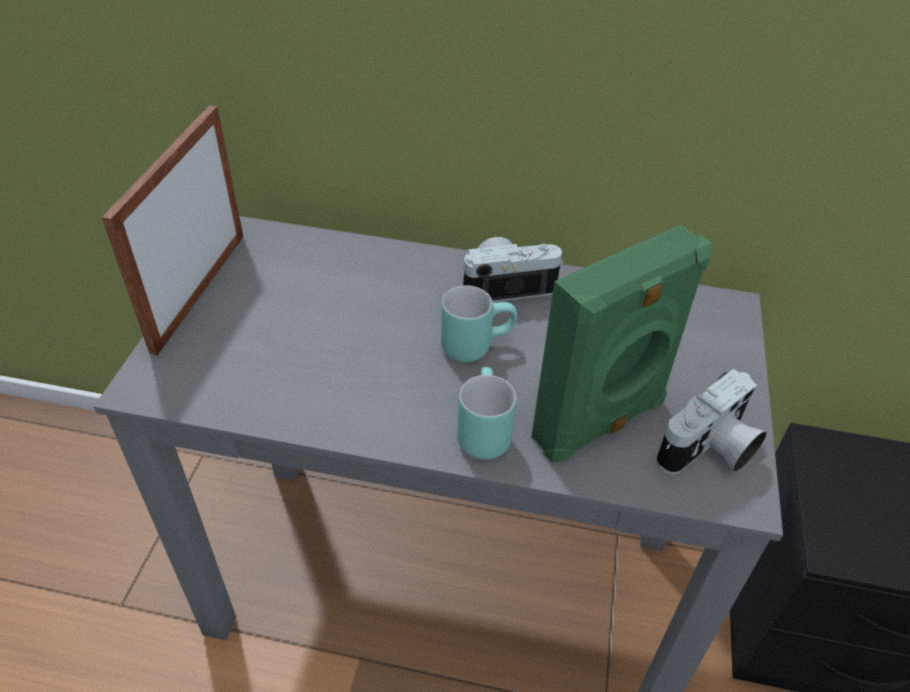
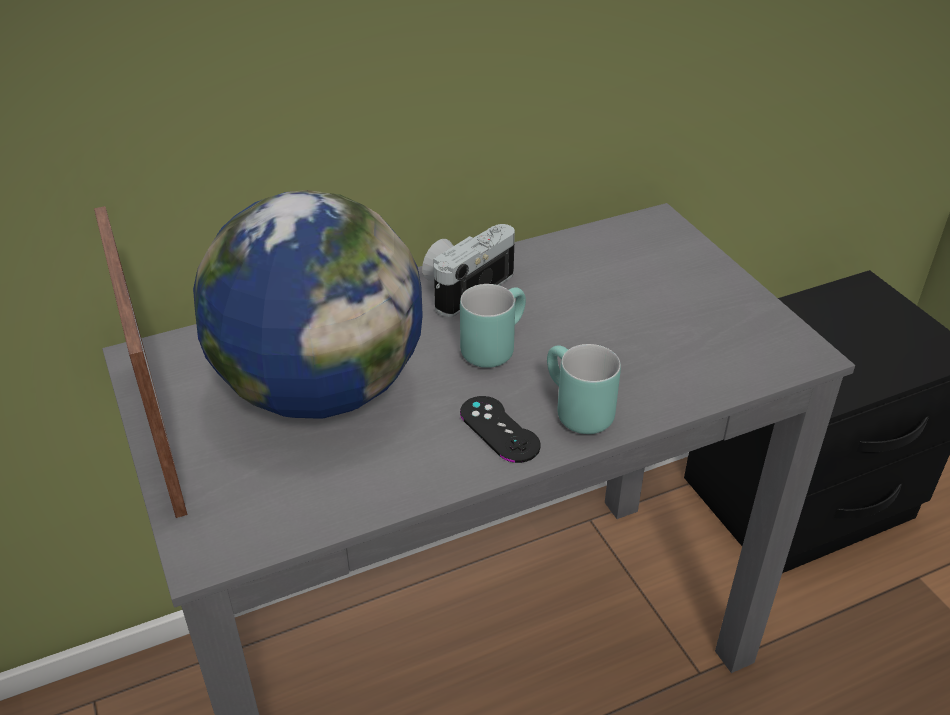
camera: 35 degrees left, 5 degrees down
(323, 313) = (321, 390): none -> globe
(410, 412) = (499, 429): none -> black game controller
(601, 423) = (658, 355): green speaker -> none
(710, 451) = (753, 334): camera -> none

